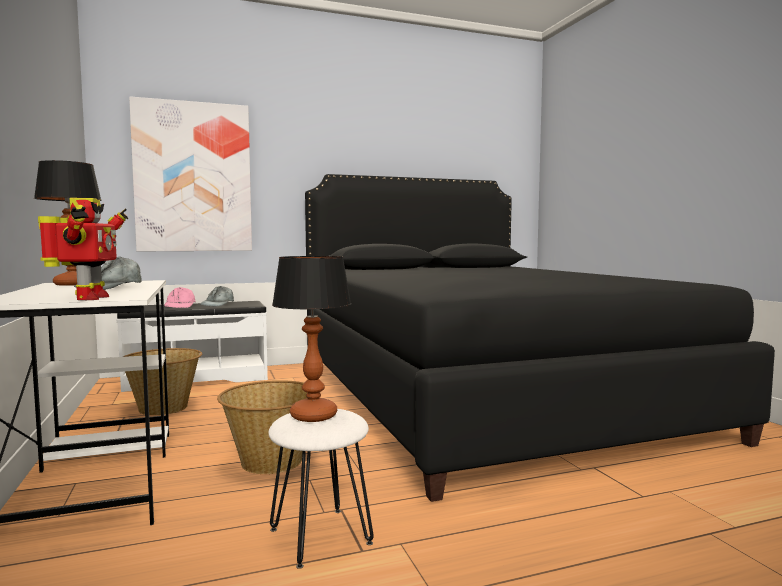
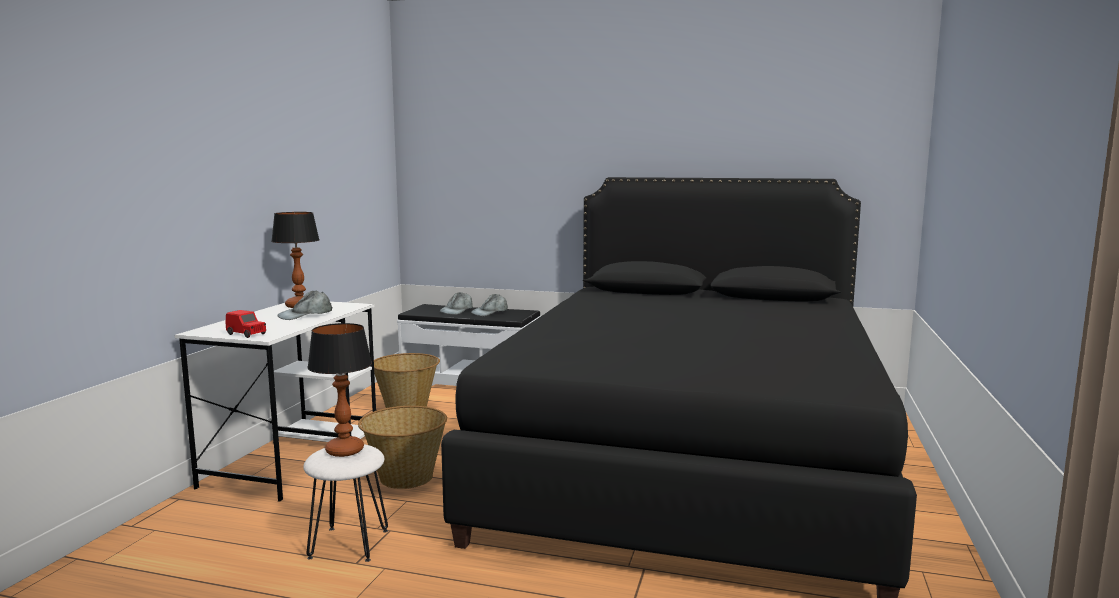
camera: 35 degrees right, 5 degrees up
(88, 298) = (246, 334): toy robot -> red toy car
(180, 305) = (457, 310): pink cap -> grey cap
(193, 177) = (481, 183): picture -> none

